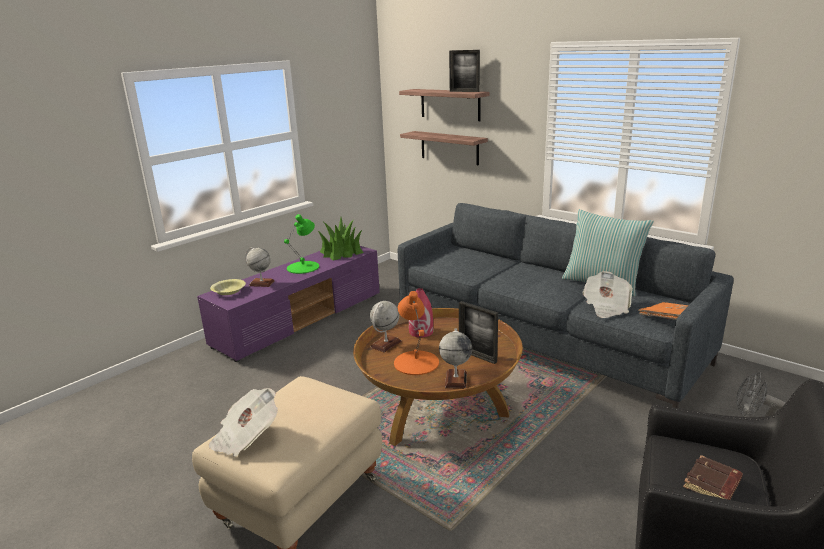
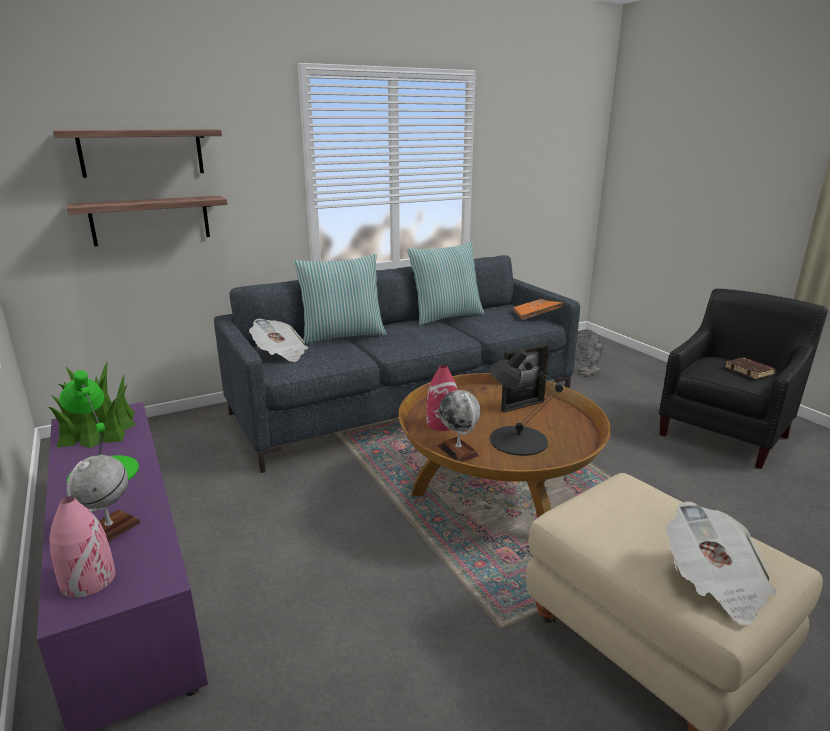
camera: 70 degrees left, 0 degrees up
(229, 291) = (87, 580): yellow bowl -> pink vase
(416, 362) = (517, 440): orange table lamp -> black table lamp
(455, 379) = (567, 426): globe -> none
(464, 91) = (181, 129): picture frame -> none
(505, 261) = (342, 335): none -> pillow
(606, 307) = (497, 326): newspaper -> newspaper (280, 354)

